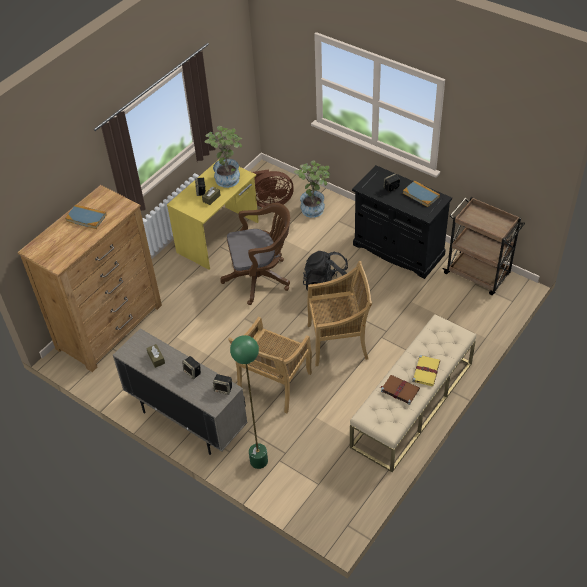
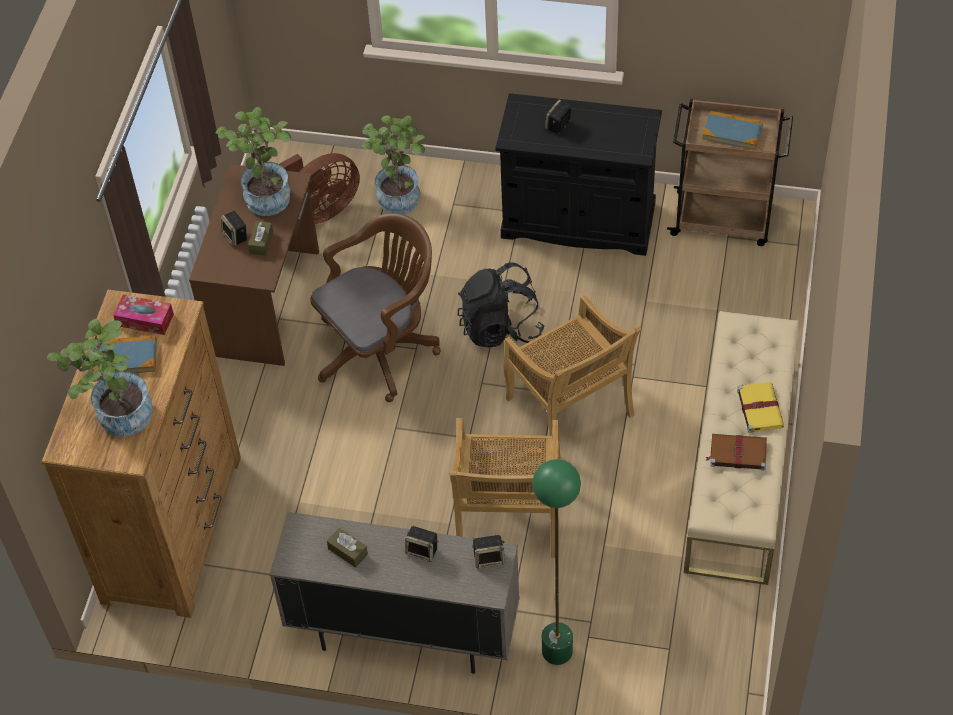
camera: 25 degrees left, 5 degrees up
(64, 243) = (117, 416): none -> potted plant
(107, 204) = (145, 320): none -> tissue box
(219, 237) = (267, 302): yellow desk -> brown desk
(339, 341) = (570, 409): beige chair -> beige chair turned 90 degrees clockwise
(421, 195) = (611, 122): book -> book (732, 132)

